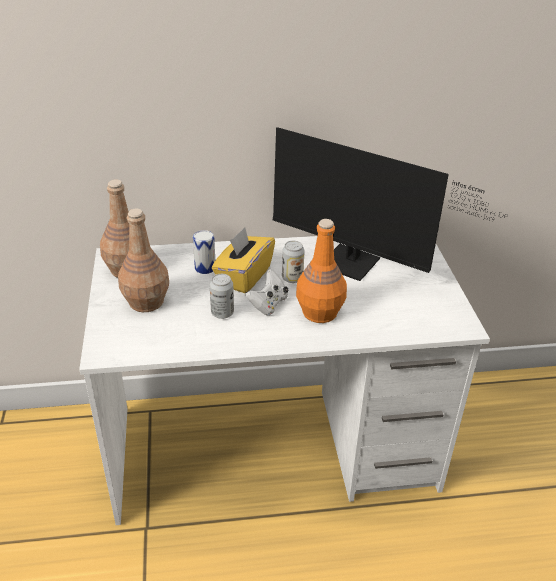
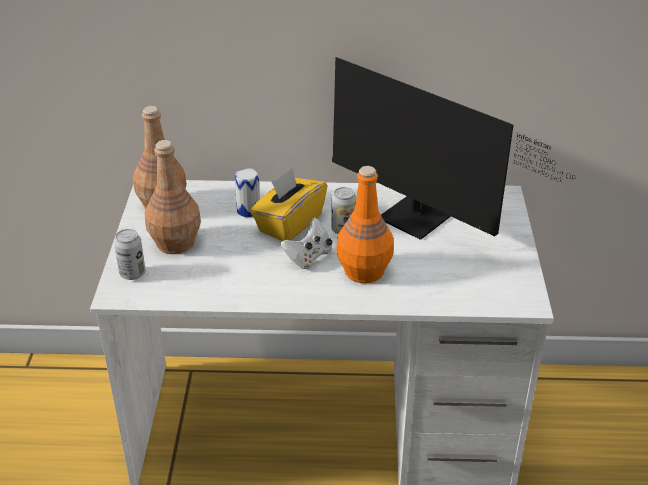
camera: 10 degrees right, 0 degrees up
(222, 313) = (255, 262): can -> can (132, 273)

